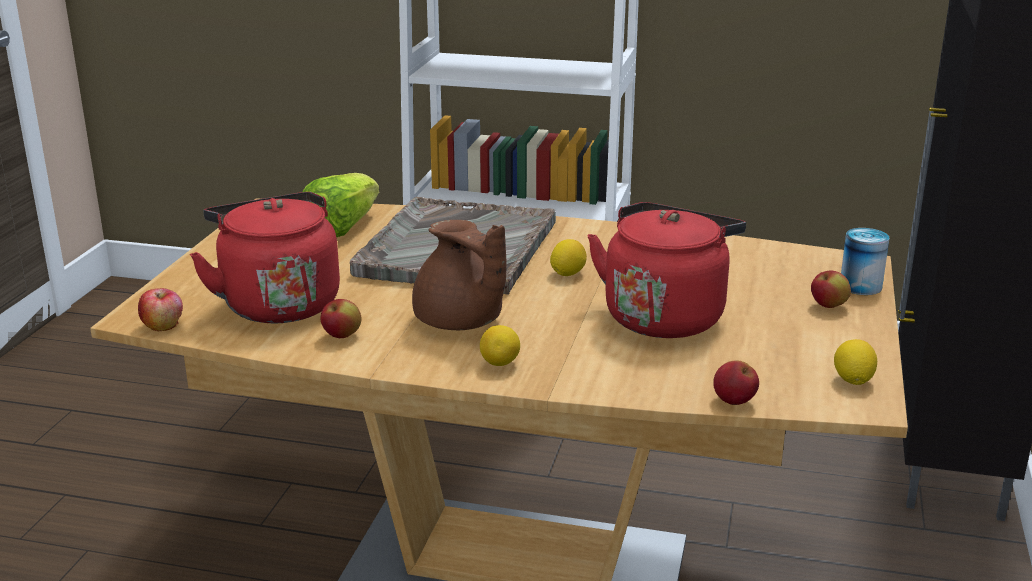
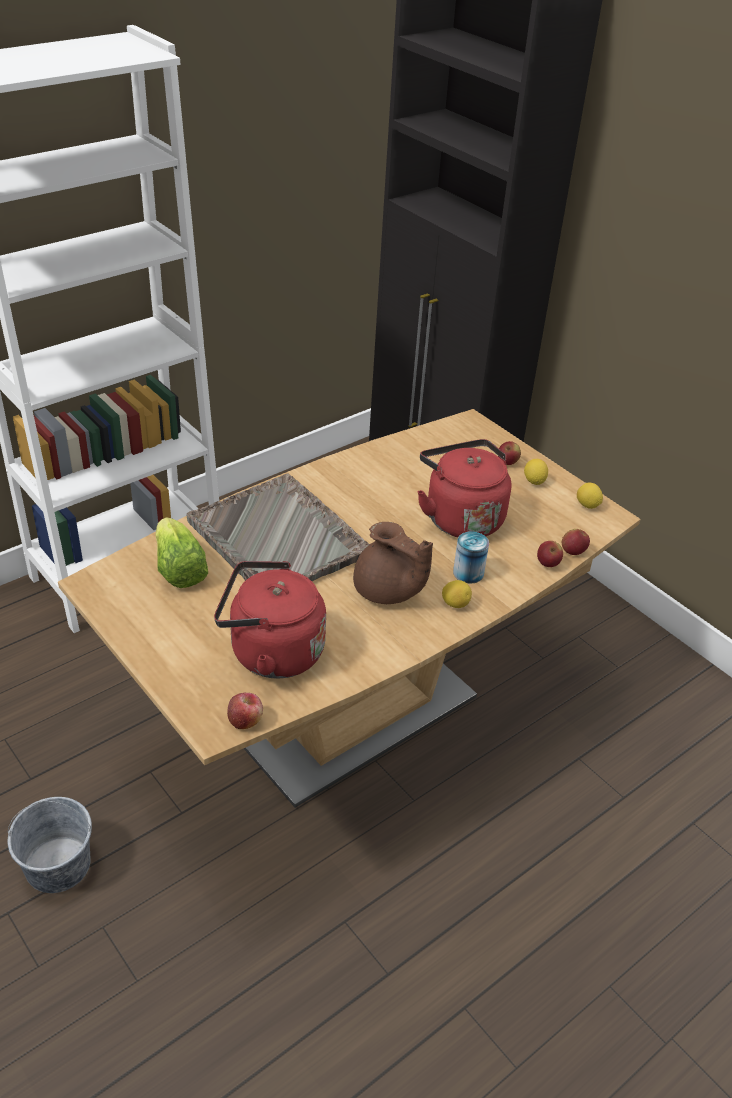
camera: 55 degrees left, 15 degrees up
(136, 491) = (57, 865): none -> grey bucket
(342, 336) = (353, 647): apple -> apple (547, 564)
(460, 322) = (387, 592): brown teapot -> brown teapot turned 45 degrees clockwise
(567, 273) = (368, 518): lemon -> lemon (534, 481)
(860, 286) = (497, 439): can -> can (468, 573)

